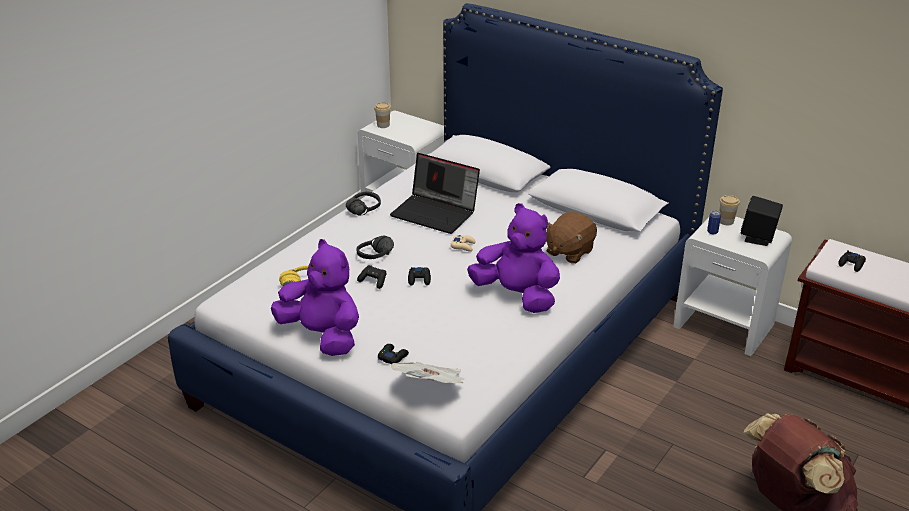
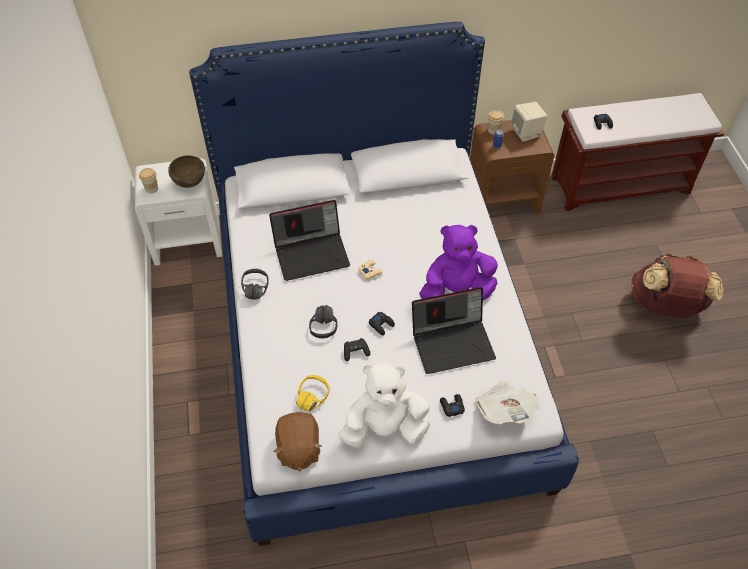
camera: 45 degrees left, 20 degrees up
(322, 336) = (385, 428): purple plush toy -> white plush toy
(413, 134) = (189, 183): none -> brown bowl
(459, 323) = (453, 342): none -> laptop
(569, 251) = (440, 225): brown plush toy -> brown plush toy (298, 449)
(724, 326) = (503, 199): white nightstand -> brown nightstand
(758, 238) = (526, 133): black speaker -> beige speaker

